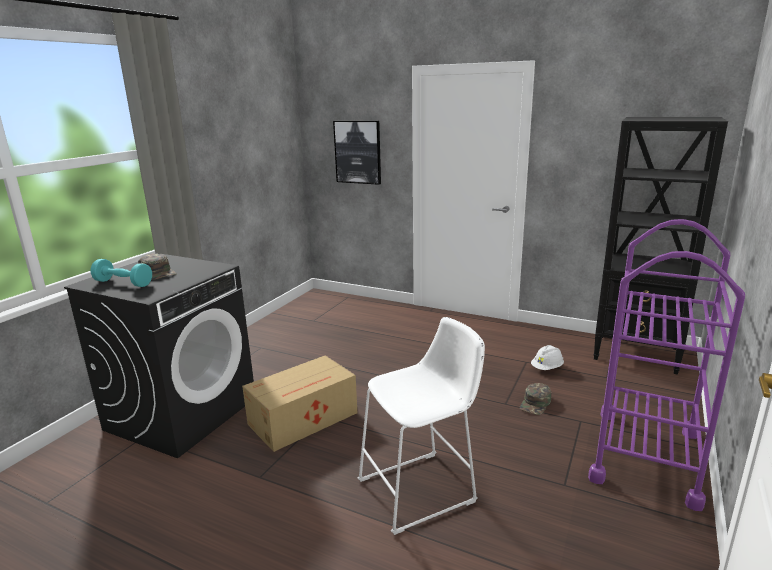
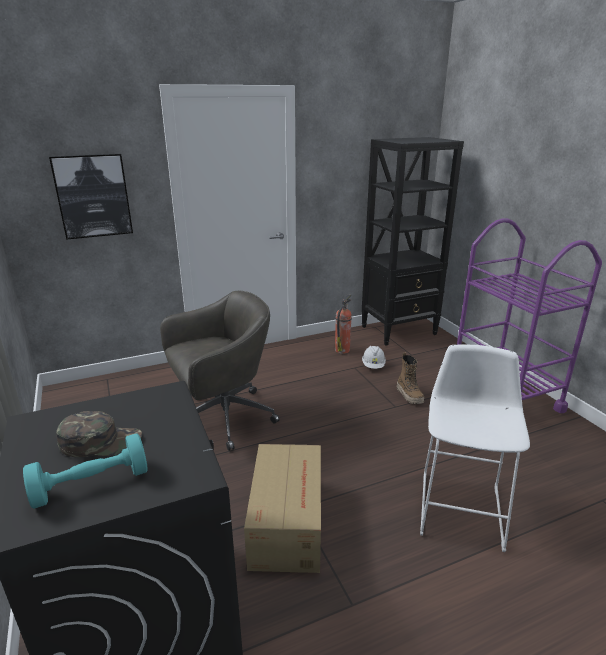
camera: 50 degrees left, 5 degrees up
(369, 347) = (222, 418): none -> grey office chair
(535, 403) = (409, 395): green cap -> boot
(542, 345) = (342, 349): none -> fire extinguisher

